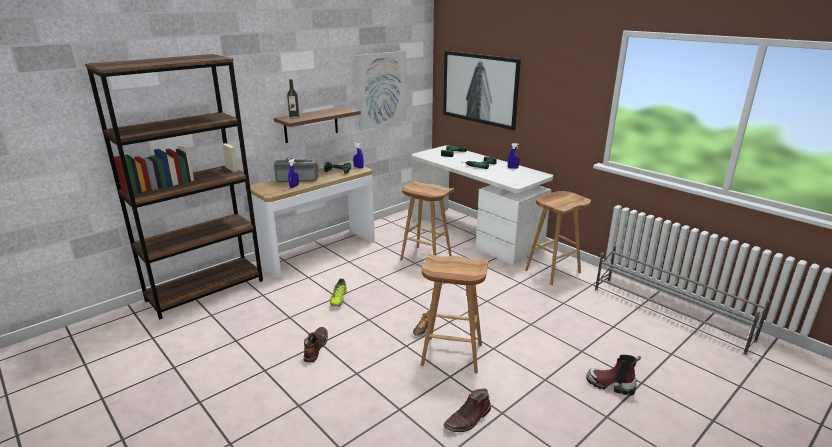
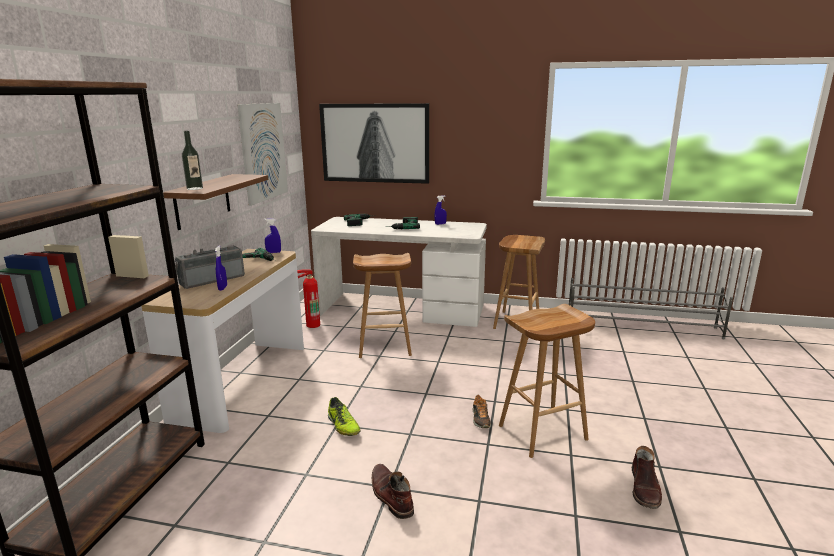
camera: 35 degrees left, 5 degrees down
(399, 227) = (311, 325): none -> fire extinguisher
(610, 385) = (690, 400): boot -> none

